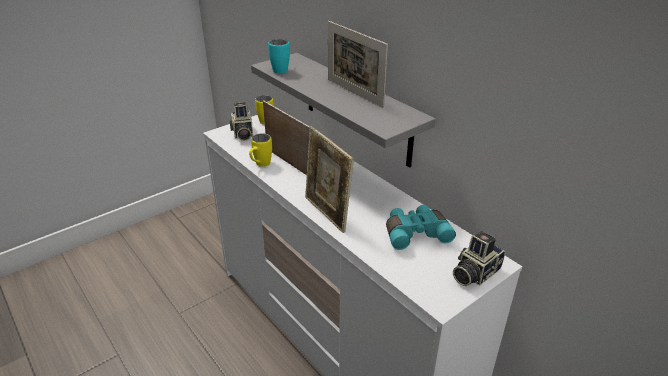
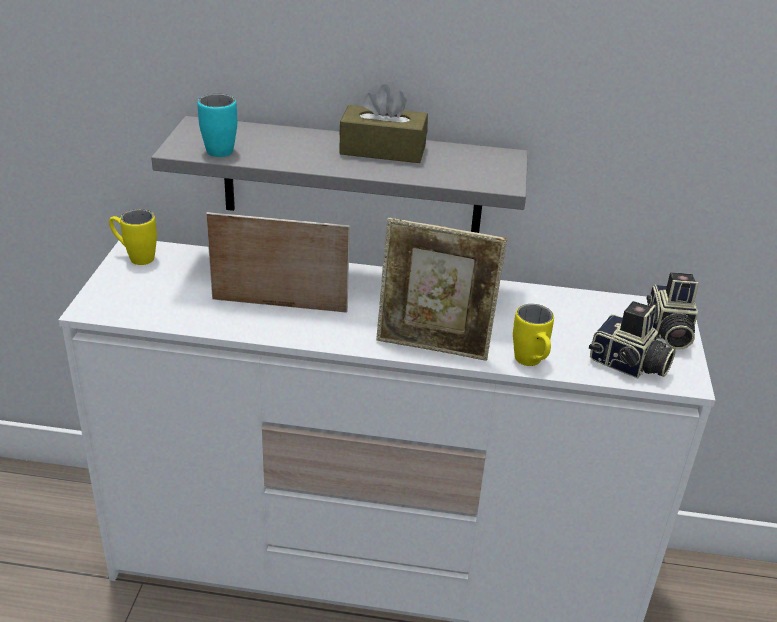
camera: 45 degrees left, 0 degrees up
(242, 134) = (135, 293): camera -> camera (628, 365)
(260, 165) = (242, 327): yellow mug -> yellow mug (531, 364)
(354, 93) = (383, 150): picture frame -> brown tissue box
(415, 233) = (558, 319): turquoise binoculars -> none

